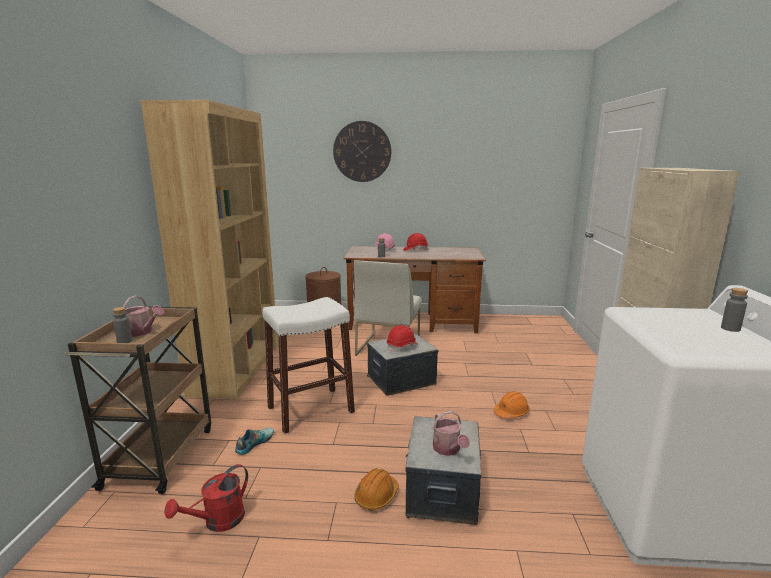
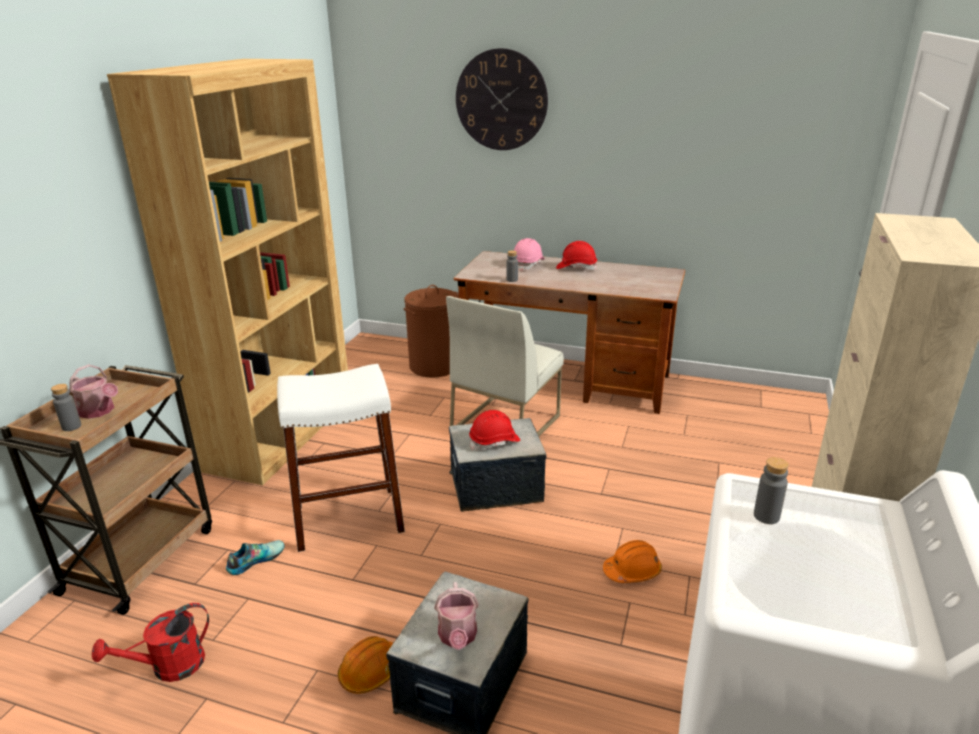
camera: 15 degrees right, 10 degrees up
(730, 328) = (884, 559): grey bottle -> grey bottle (766, 516)

